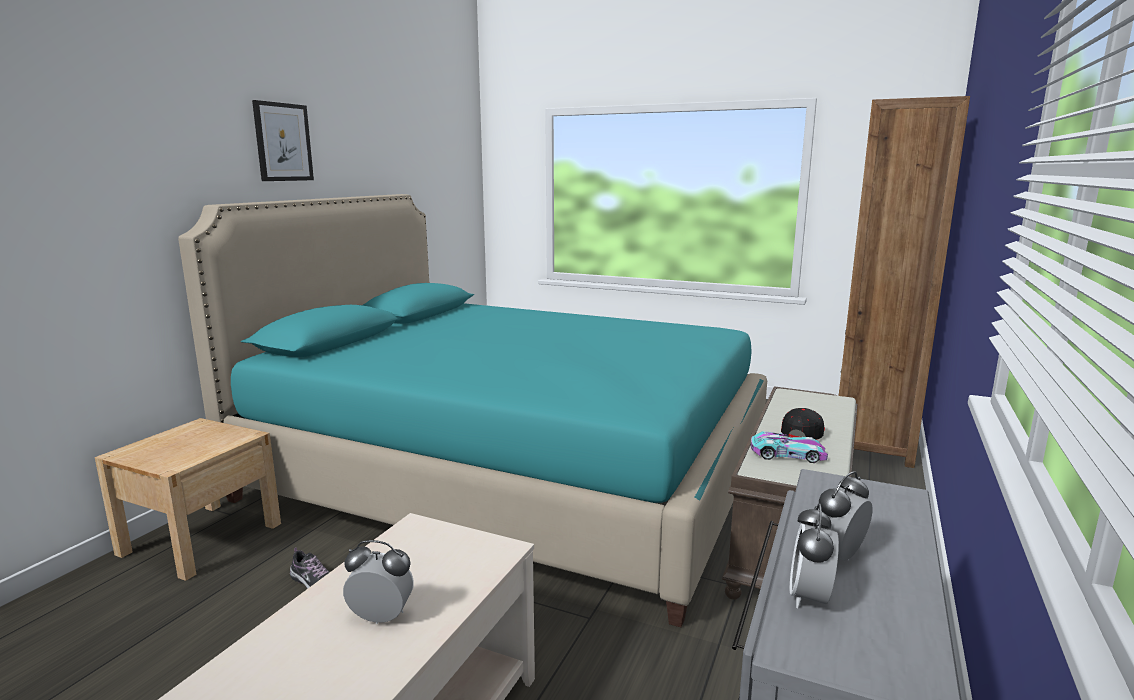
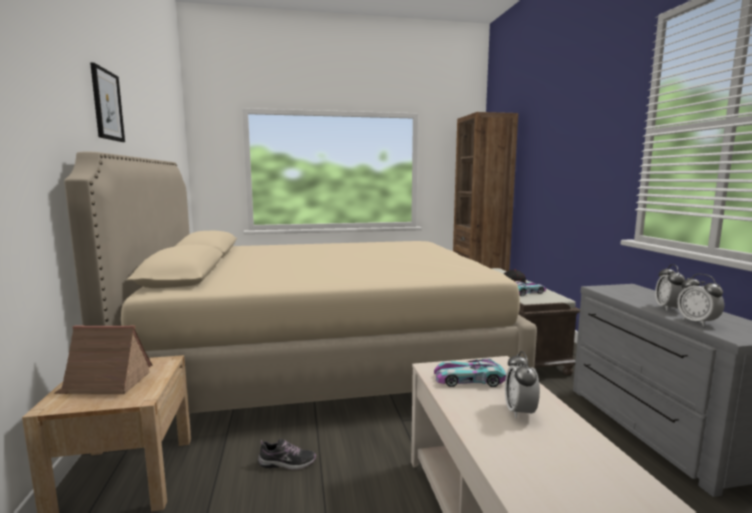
camera: 35 degrees left, 5 degrees down
(178, 443) = (105, 383): none -> toy house
(381, 617) = (519, 412): alarm clock -> alarm clock turned 60 degrees counterclockwise
(419, 556) = (469, 379): none -> toy car
(510, 476) = (323, 359): turquoise bed -> beige bed

